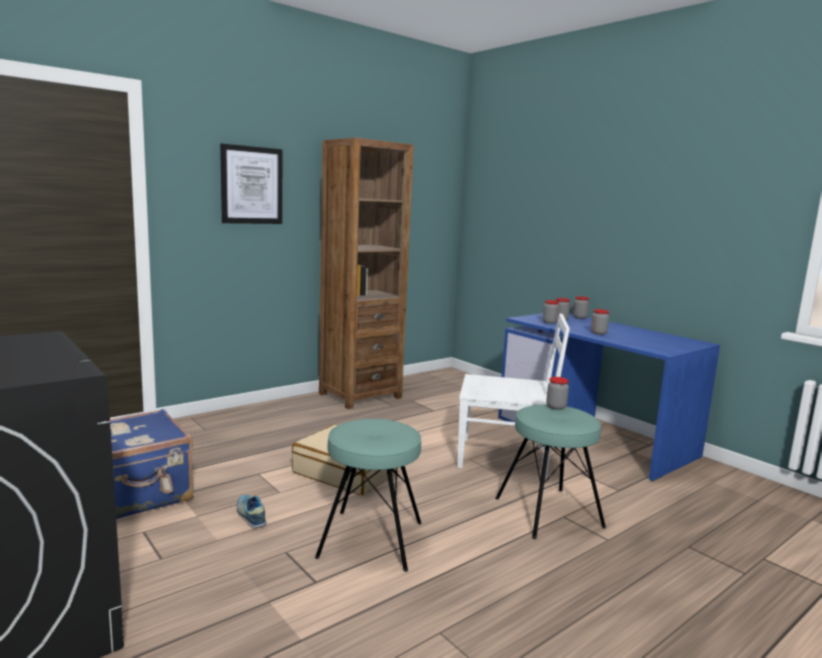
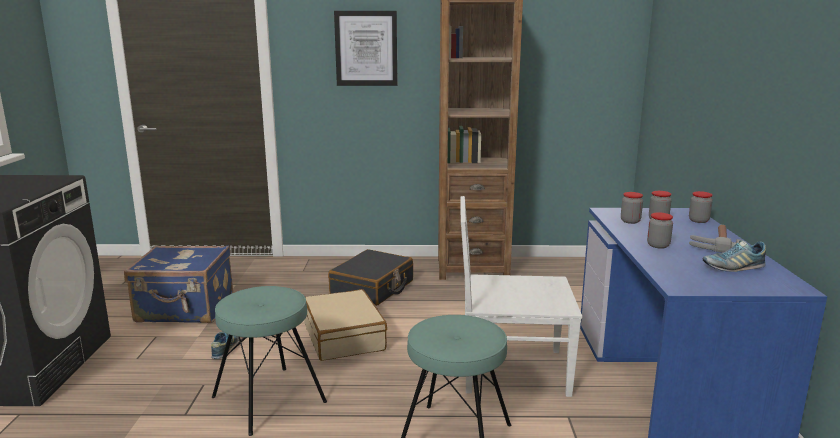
camera: 40 degrees right, 5 degrees up
(303, 428) = (373, 288): none -> black suitcase
(505, 457) = (511, 370): white chair -> white chair turned 135 degrees clockwise
(556, 407) = (477, 323): jar -> none
(617, 328) = (713, 243): none -> hammer
(657, 338) = (733, 267): none -> shoe

